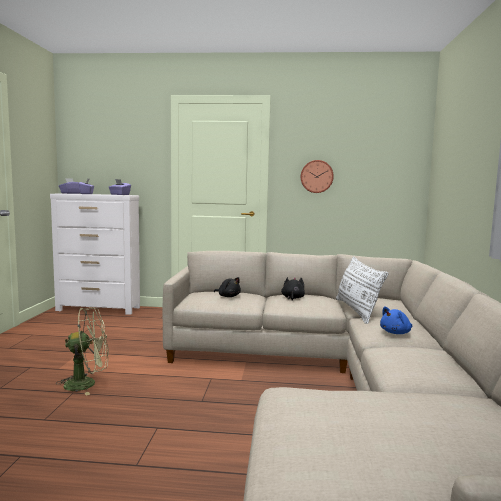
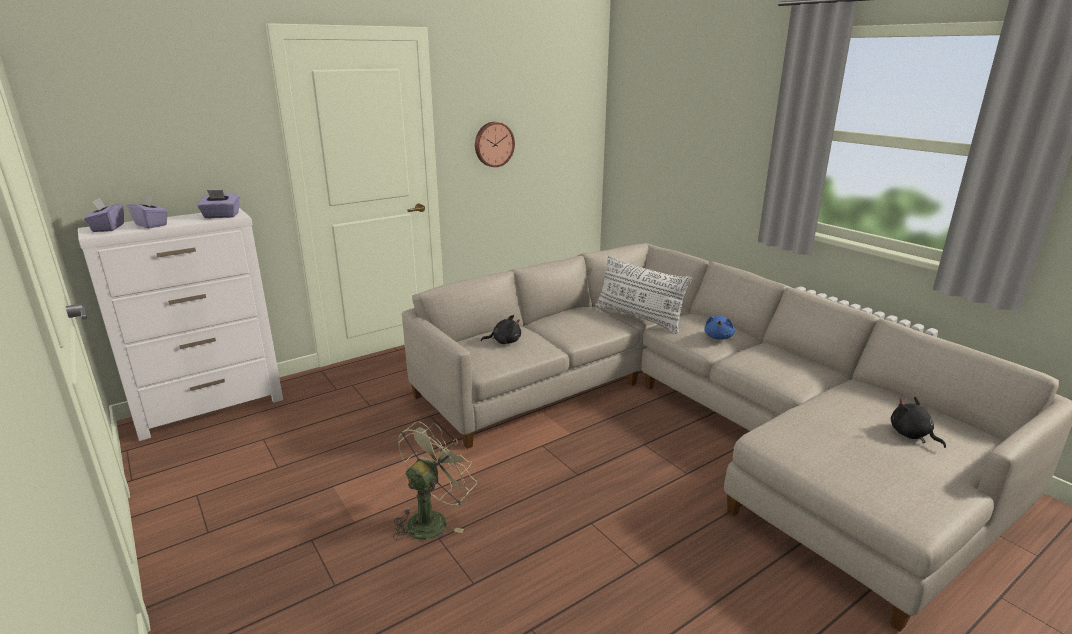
camera: 40 degrees left, 15 degrees up
(292, 298) = (567, 321): black plush toy -> black plush toy (911, 435)

